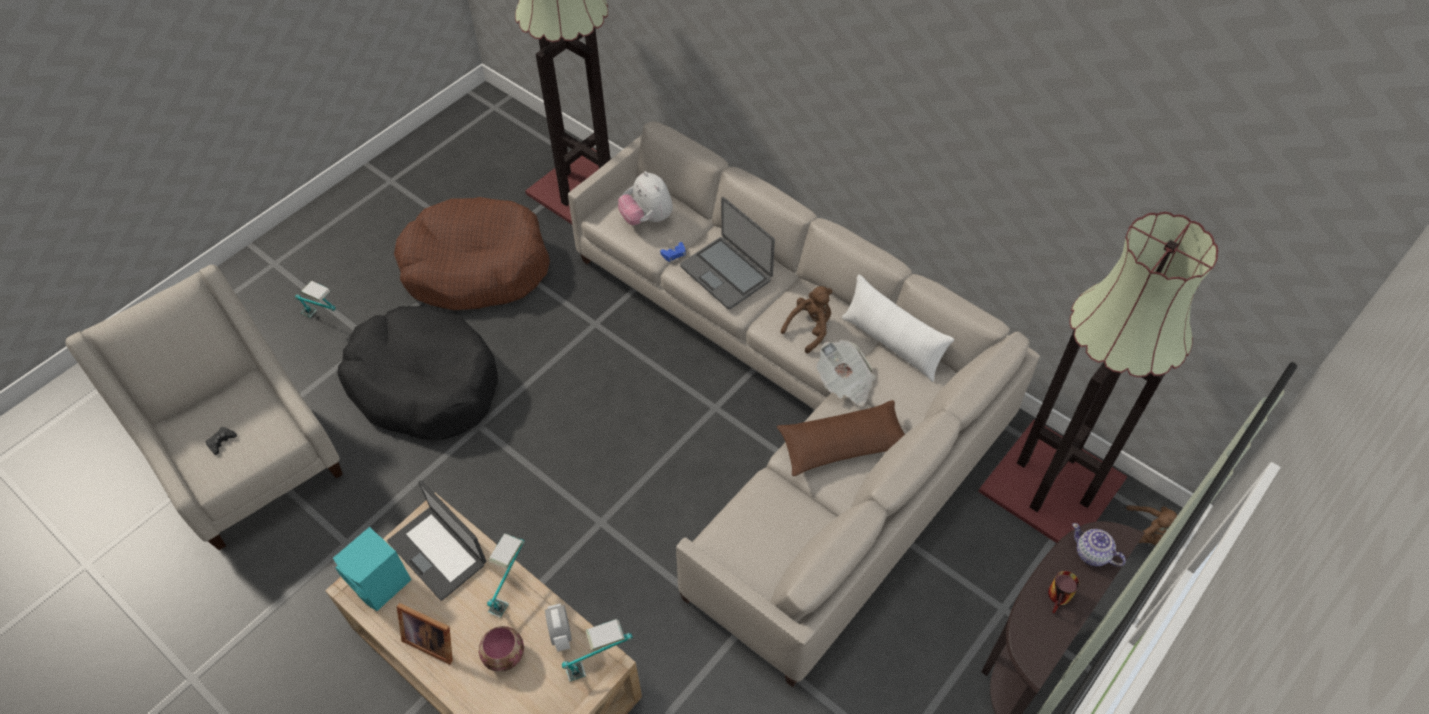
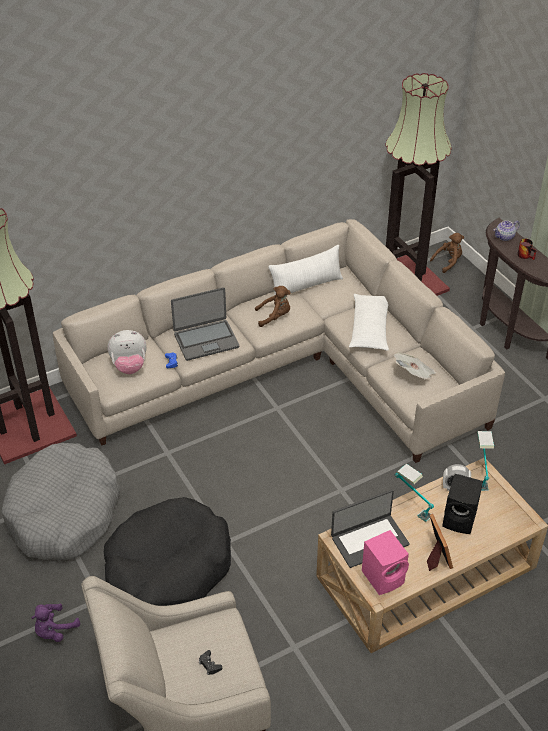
camera: 70 degrees left, 10 degrees down
(324, 319) = (54, 630): table lamp -> purple plush toy
(382, 585) = (384, 577): turquoise speaker -> pink speaker
(432, 639) = (436, 555): picture frame -> picture frame turned 60 degrees counterclockwise
(476, 267) = (64, 512): brown dog bed -> grey dog bed
(505, 656) = (460, 519): bowl -> black speaker
(810, 329) = (274, 316): brown plush toy -> brown plush toy turned 105 degrees clockwise
(843, 445) = (370, 328): brown pillow -> white pillow
(845, 382) = (324, 314): newspaper -> newspaper (414, 374)

